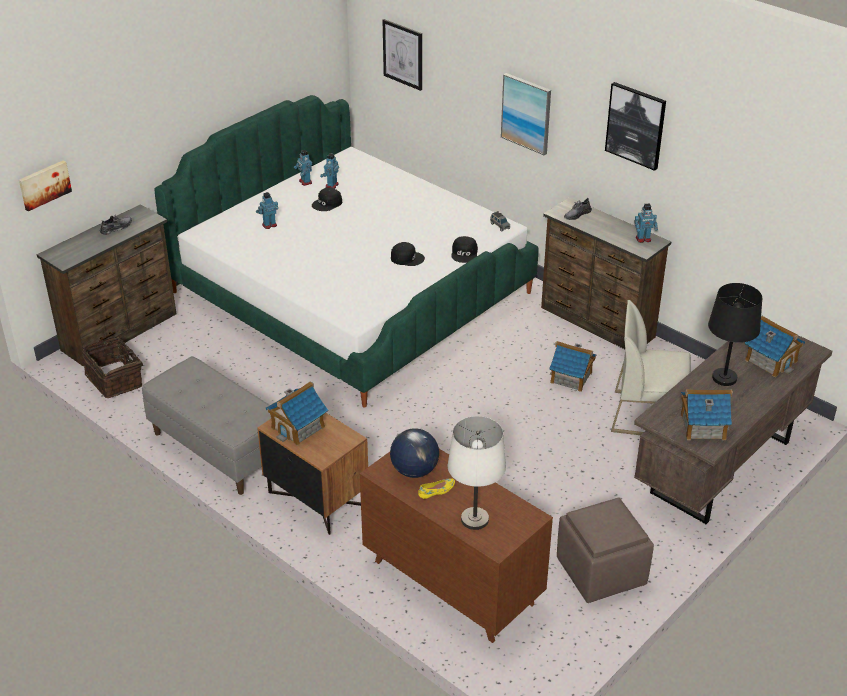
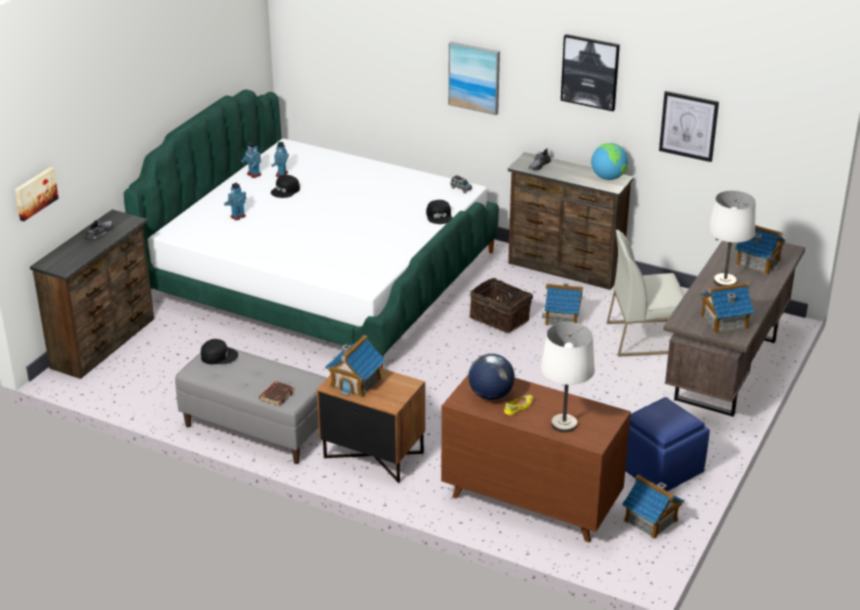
camera: 15 degrees left, 5 degrees down
(116, 379) = (121, 385): basket -> basket (500, 318)
(225, 425) = (277, 395): none -> brown book
(403, 54) = (334, 39): picture -> picture (688, 126)
(407, 258) = (387, 227): black cap -> black cap (218, 356)
(567, 630) = (651, 521): none -> toy house
(600, 572) = (659, 470): brown ottoman -> blue ottoman
(643, 239) = (608, 178): toy robot -> globe
(724, 378) = (725, 281): black table lamp -> white table lamp

